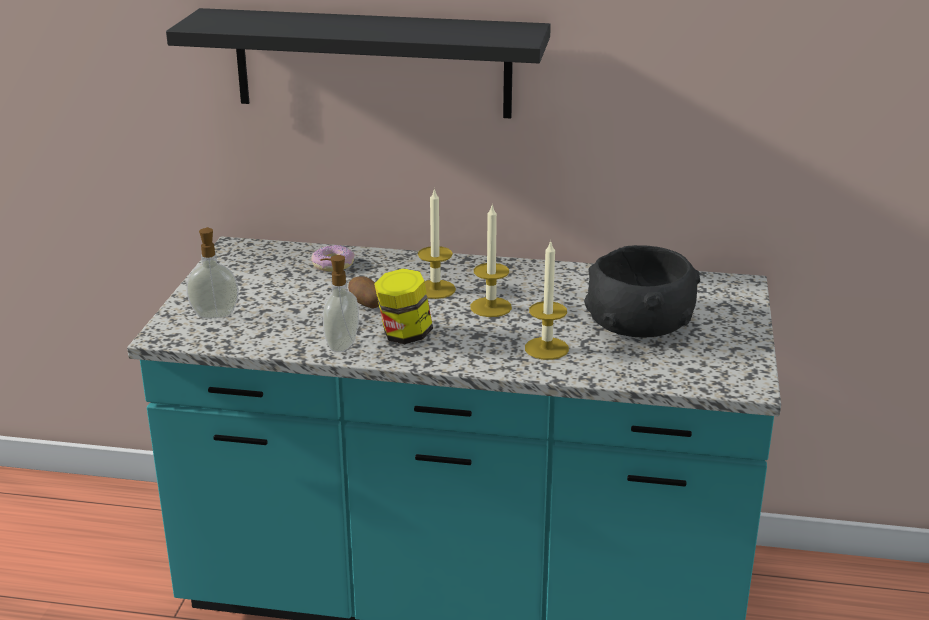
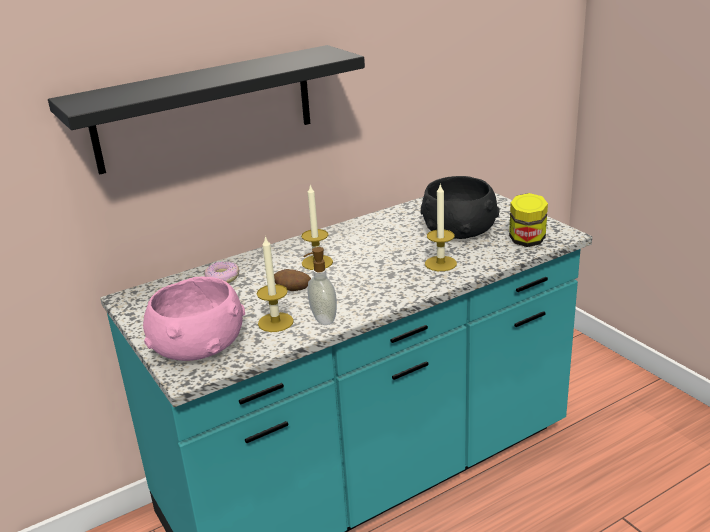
camera: 40 degrees left, 0 degrees up
(215, 314) = (198, 344): soap dispenser -> pink bowl
(404, 335) = (350, 295): jar -> jar (527, 241)
(491, 307) = (368, 257): candle -> candle (275, 322)

